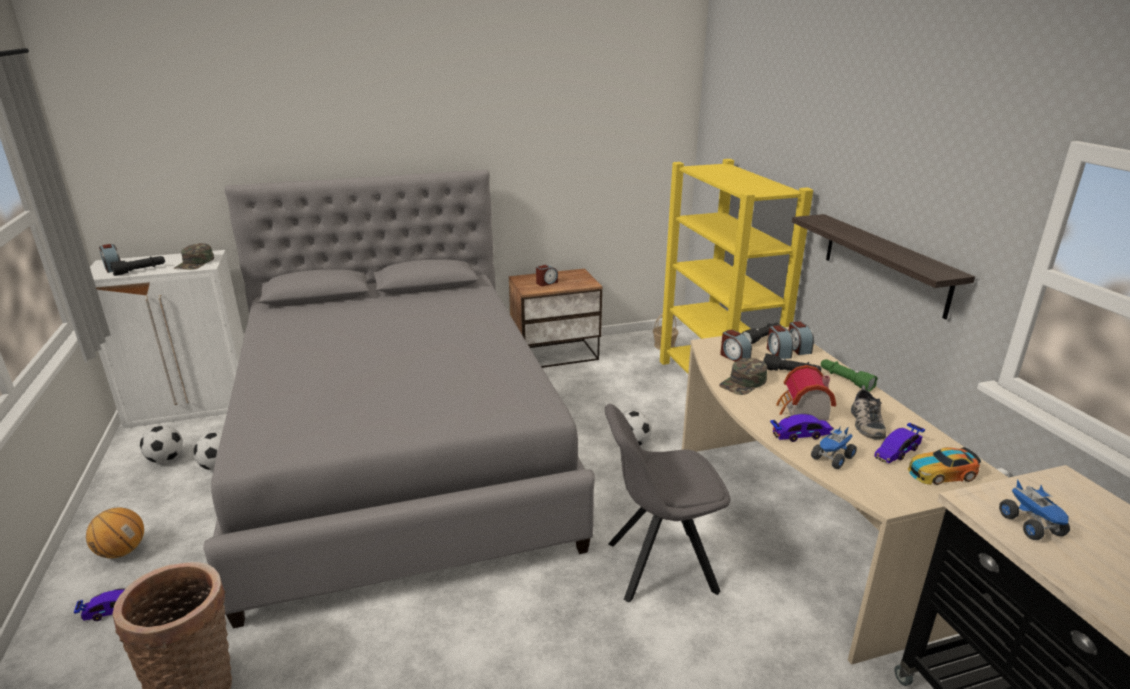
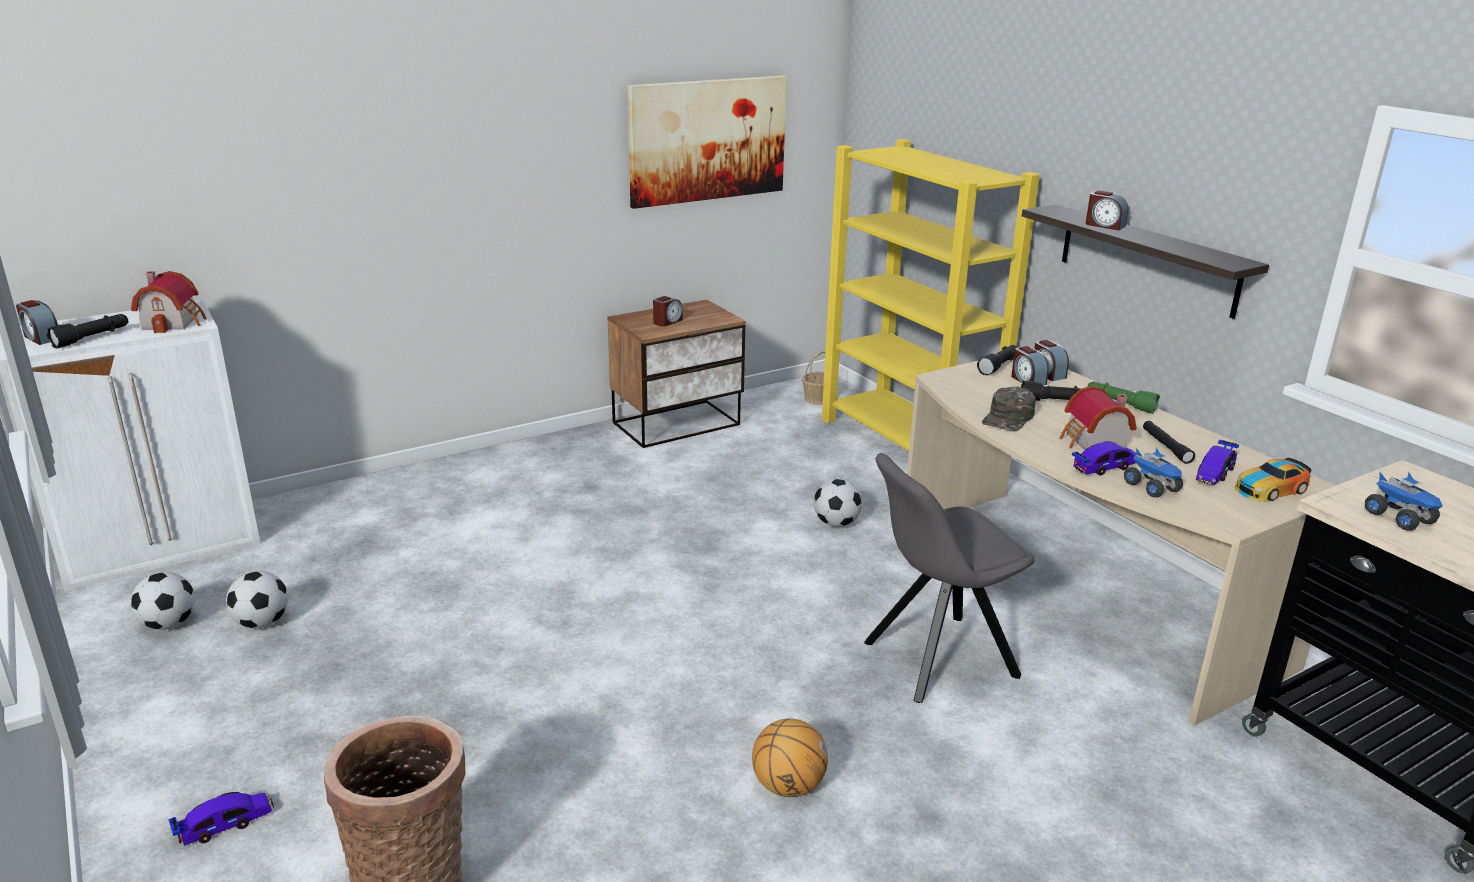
camera: 15 degrees left, 0 degrees up
(121, 551) = (181, 752): basketball -> basketball (787, 786)
(195, 263) = (174, 322): green cap -> toy house
(400, 450) = (526, 569): grey bed -> none
(587, 155) = (707, 140): none -> picture
(734, 357) = (980, 390): alarm clock -> alarm clock (1104, 225)
(832, 458) = (1152, 487): toy truck -> toy truck turned 60 degrees counterclockwise
(865, 422) = (1166, 447): shoe -> black flashlight

